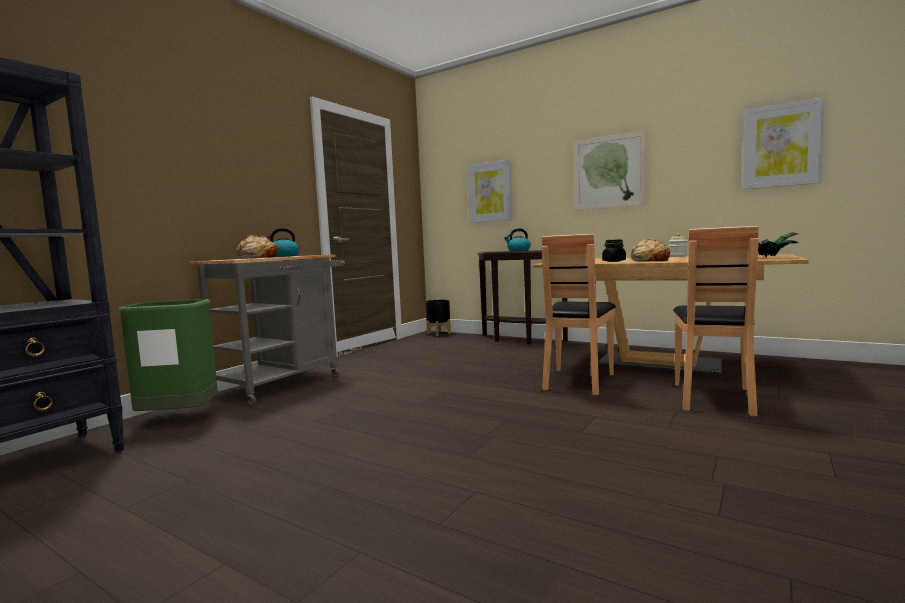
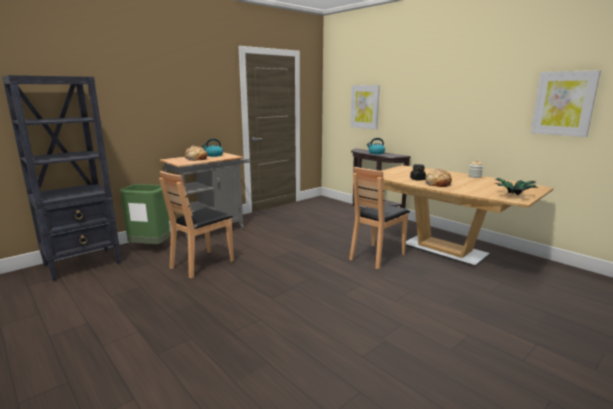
camera: 15 degrees right, 10 degrees up
(439, 333) = (326, 199): black planter -> none
(609, 172) = (442, 104): picture -> none
(713, 398) = (447, 284): brown chair -> brown chair (202, 264)

